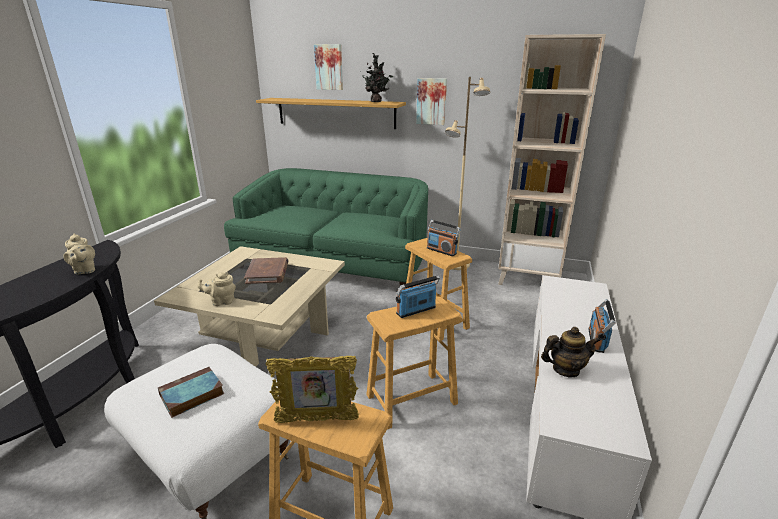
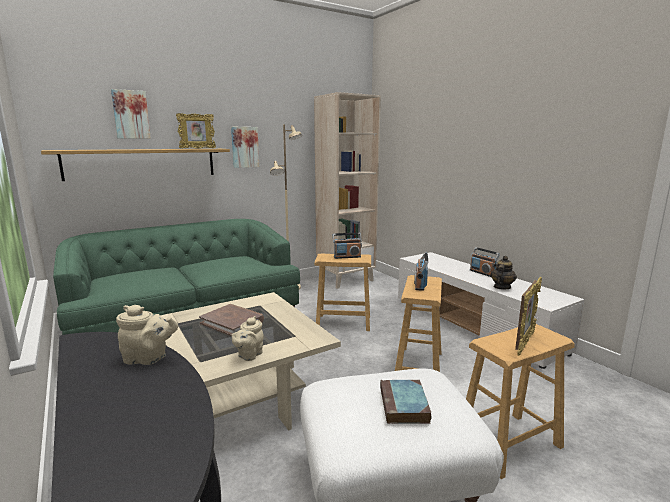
camera: 50 degrees left, 10 degrees down
(377, 102) = (197, 148): potted plant -> picture frame

